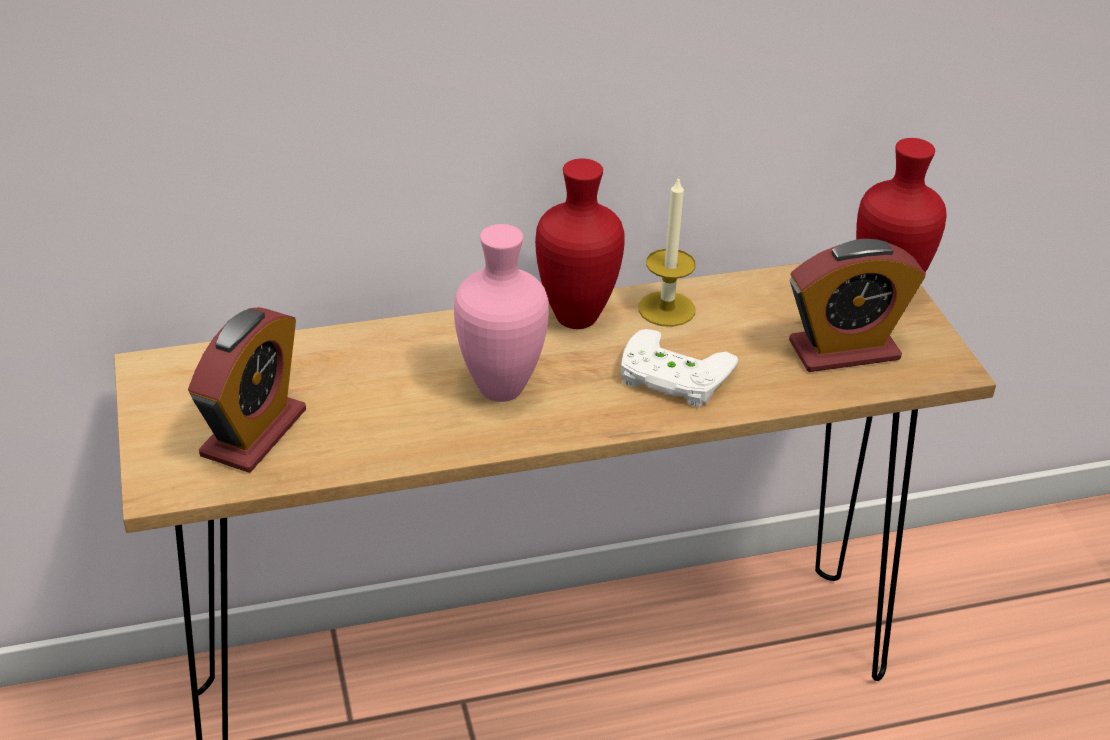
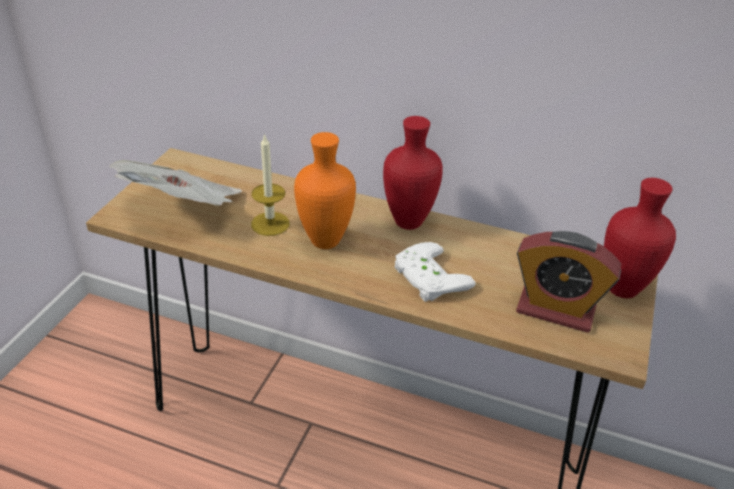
camera: 35 degrees right, 0 degrees up
(254, 433) = (184, 209): alarm clock -> newspaper
(503, 388) = (327, 241): pink vase -> orange vase
(666, 309) = (466, 239): candle -> candle (270, 224)

